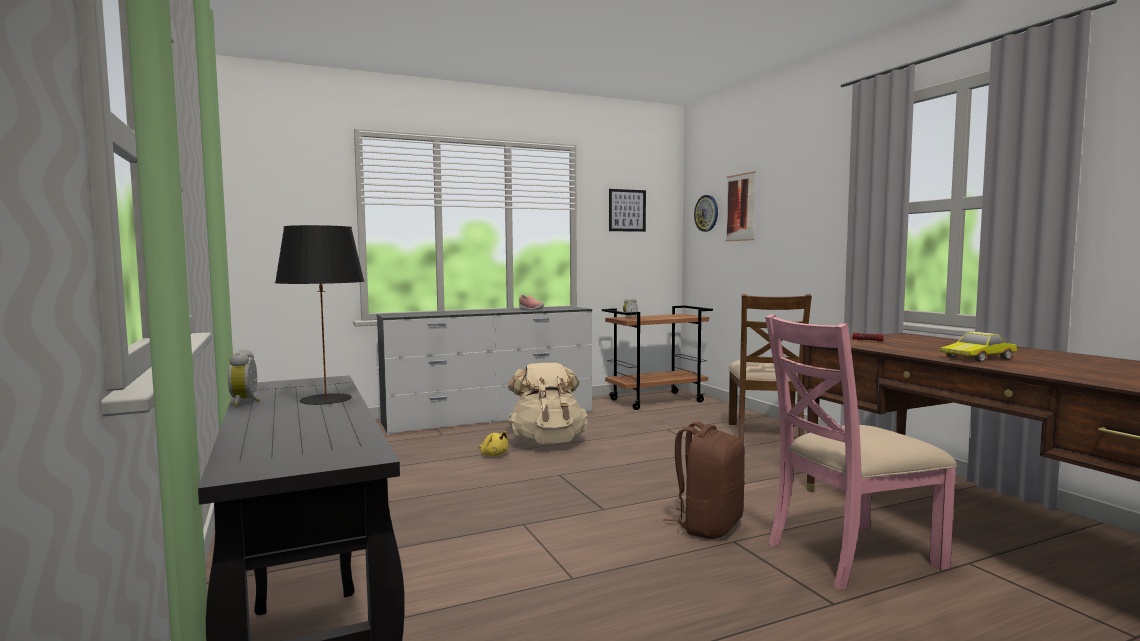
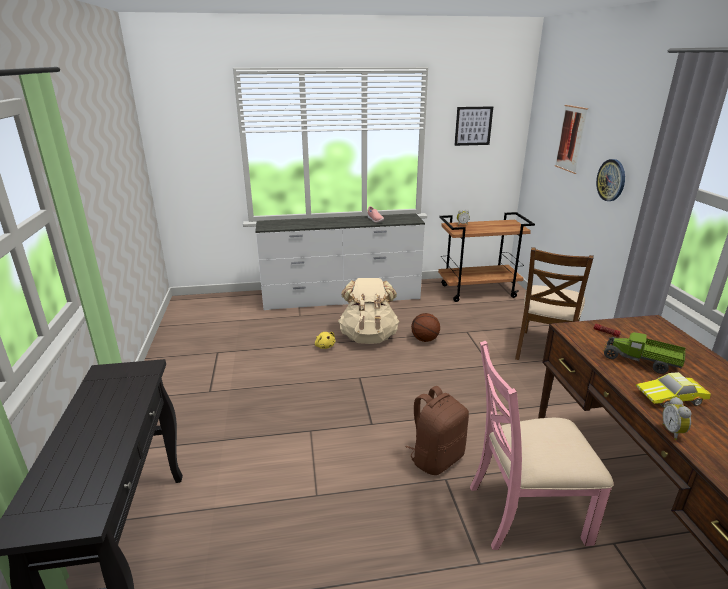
camera: 15 degrees right, 20 degrees up
(247, 402) = (79, 404): alarm clock -> alarm clock (673, 432)
(326, 399) = (124, 408): black table lamp -> none
(621, 439) = (425, 339): none -> basketball
(706, 213) = (545, 133): wall clock -> wall clock (611, 180)
(923, 348) = (641, 362): none -> toy truck

